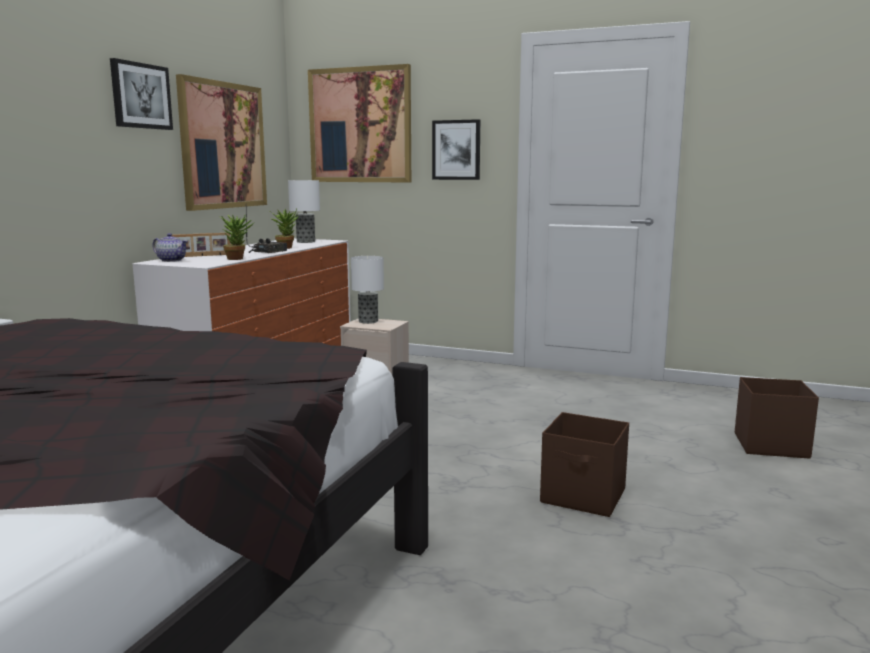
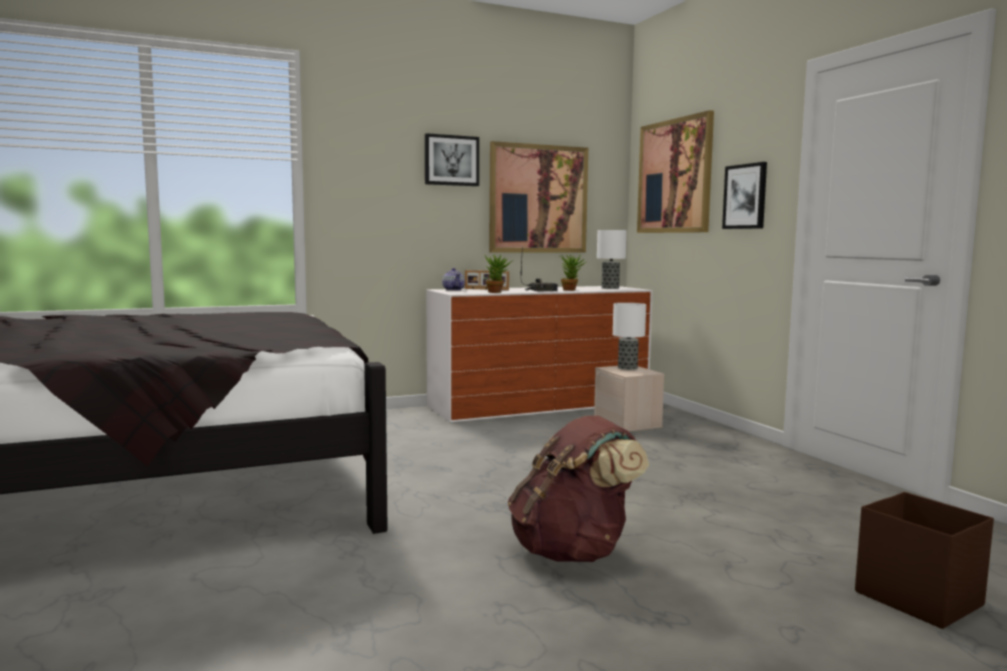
camera: 45 degrees right, 5 degrees down
(584, 497) = (573, 552): brown storage box -> brown backpack

